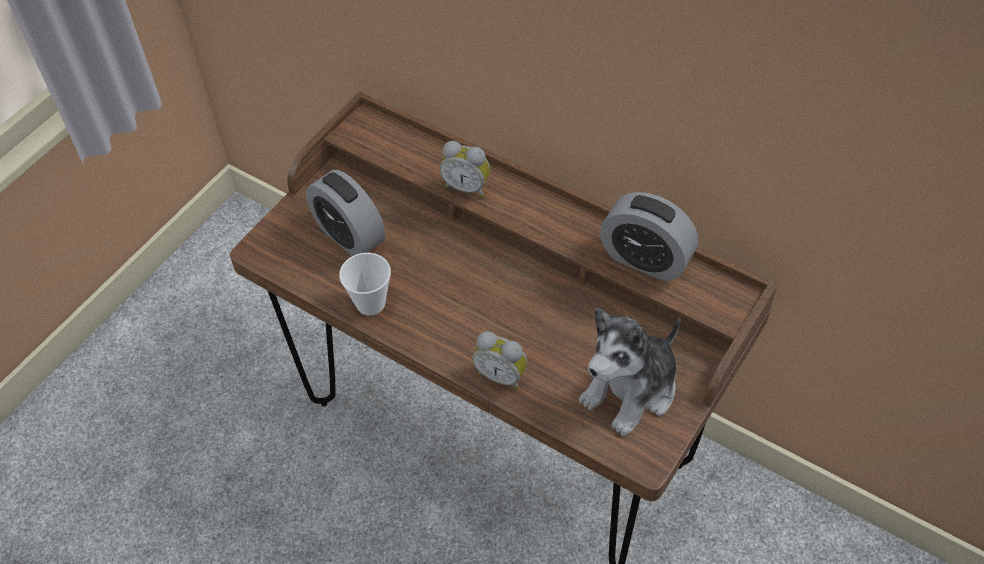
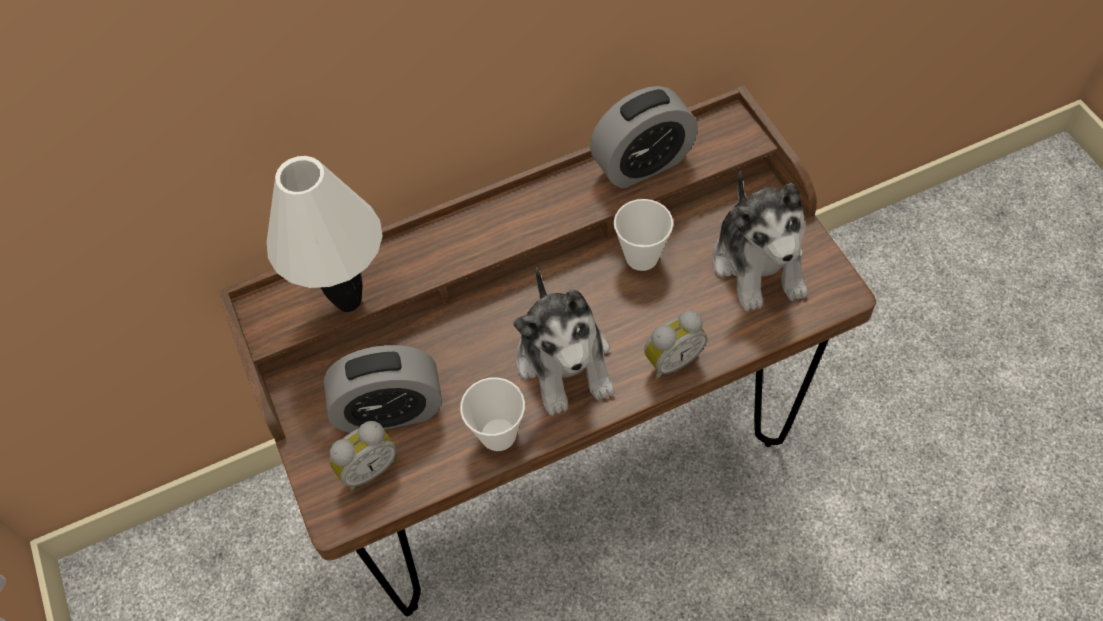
camera: 55 degrees left, 5 degrees up
(401, 159) = (348, 300): none -> white table lamp
(454, 311) = (565, 361): none -> plush toy
(467, 186) = (437, 260): alarm clock -> alarm clock (368, 468)
(578, 312) = (642, 257): none -> cup

